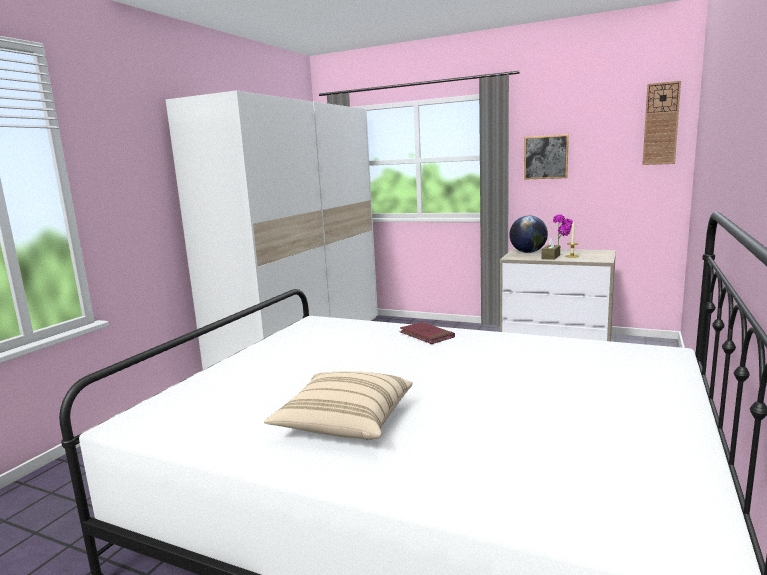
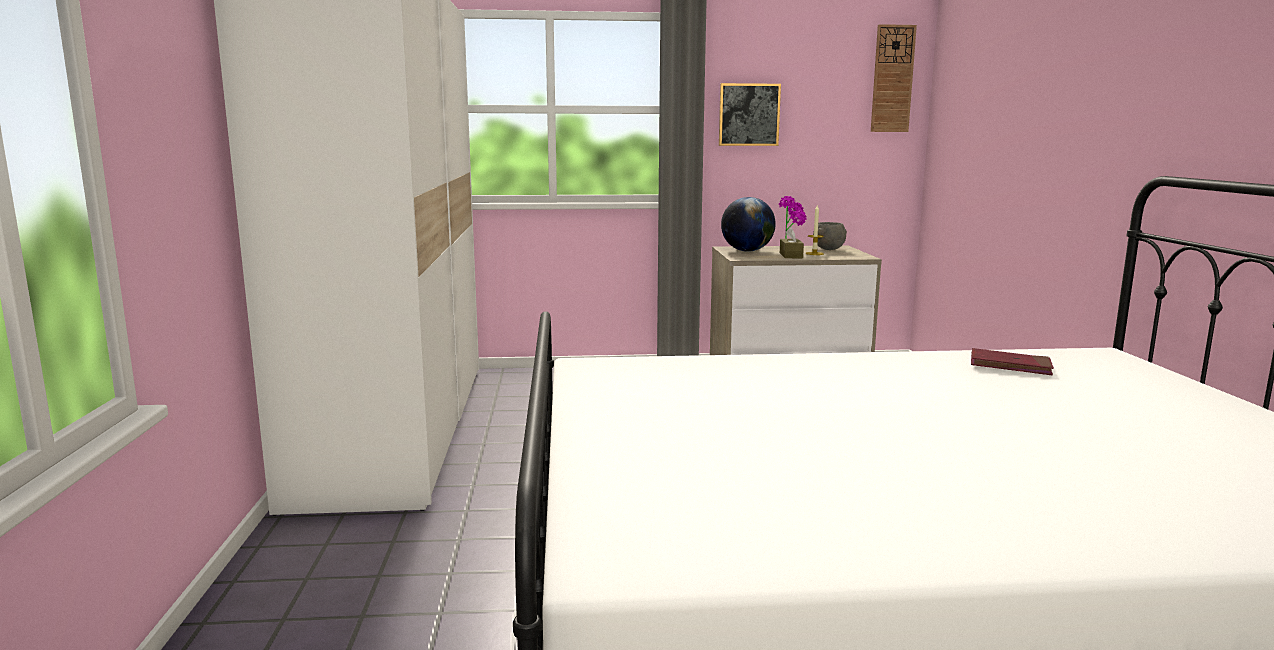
camera: 30 degrees left, 0 degrees up
(344, 423) = (949, 489): beige pillow -> none
(426, 335) = (804, 366): red book -> red book (1010, 366)
(590, 253) = (828, 249): none -> grey bowl

